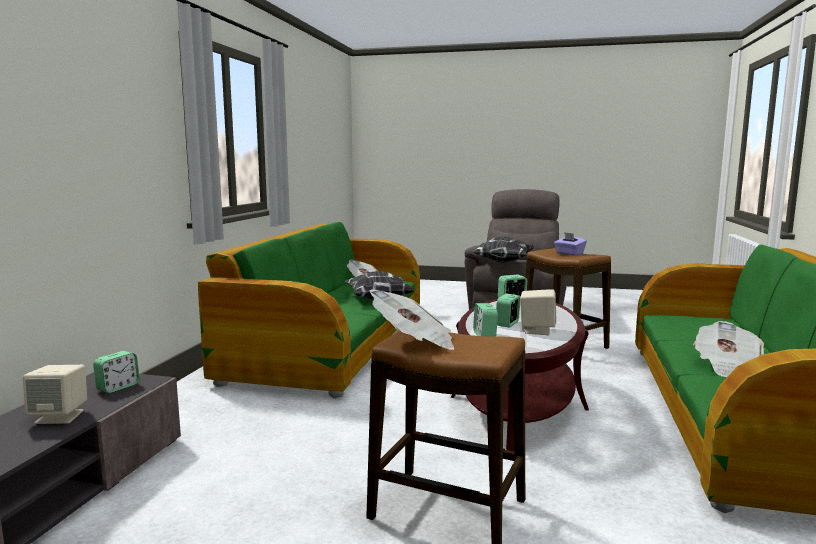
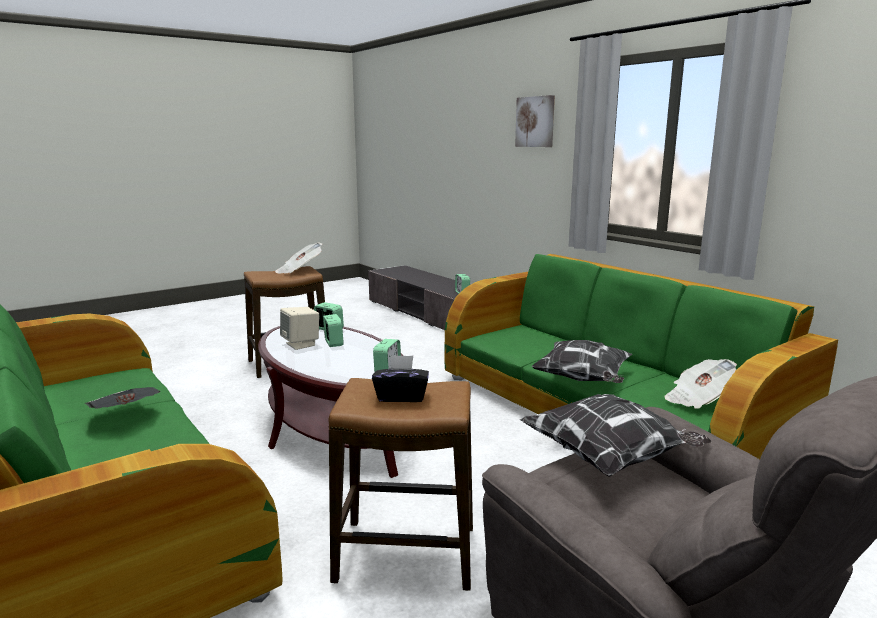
camera: 130 degrees right, 5 degrees up
(60, 417) = (440, 285): beige speaker -> none
(106, 85) = (535, 122): none -> picture
(569, 254) = (401, 396): purple tissue box -> black tissue box

